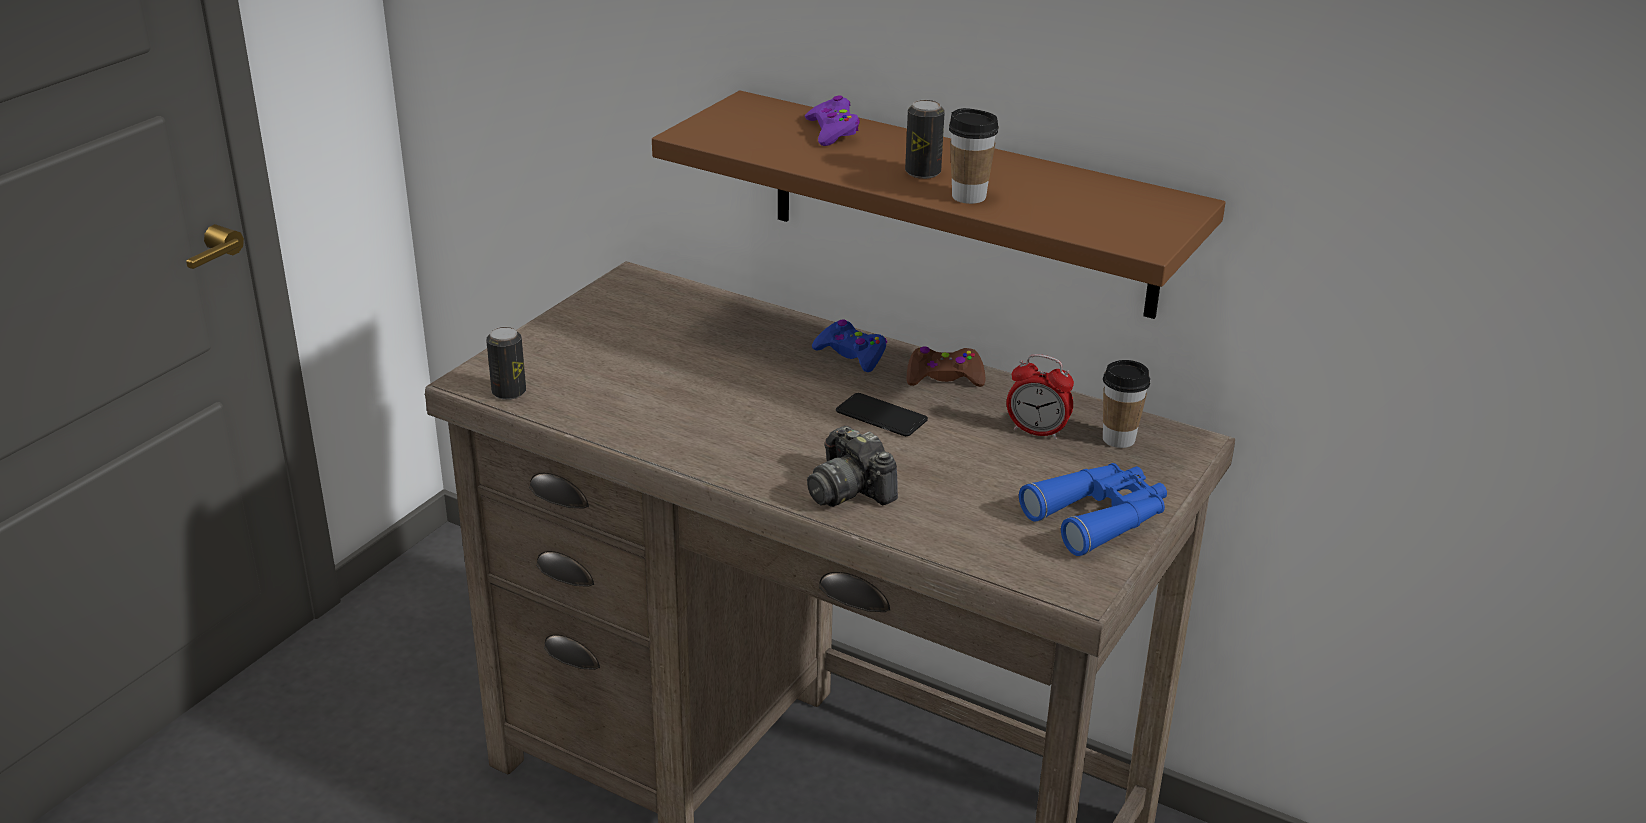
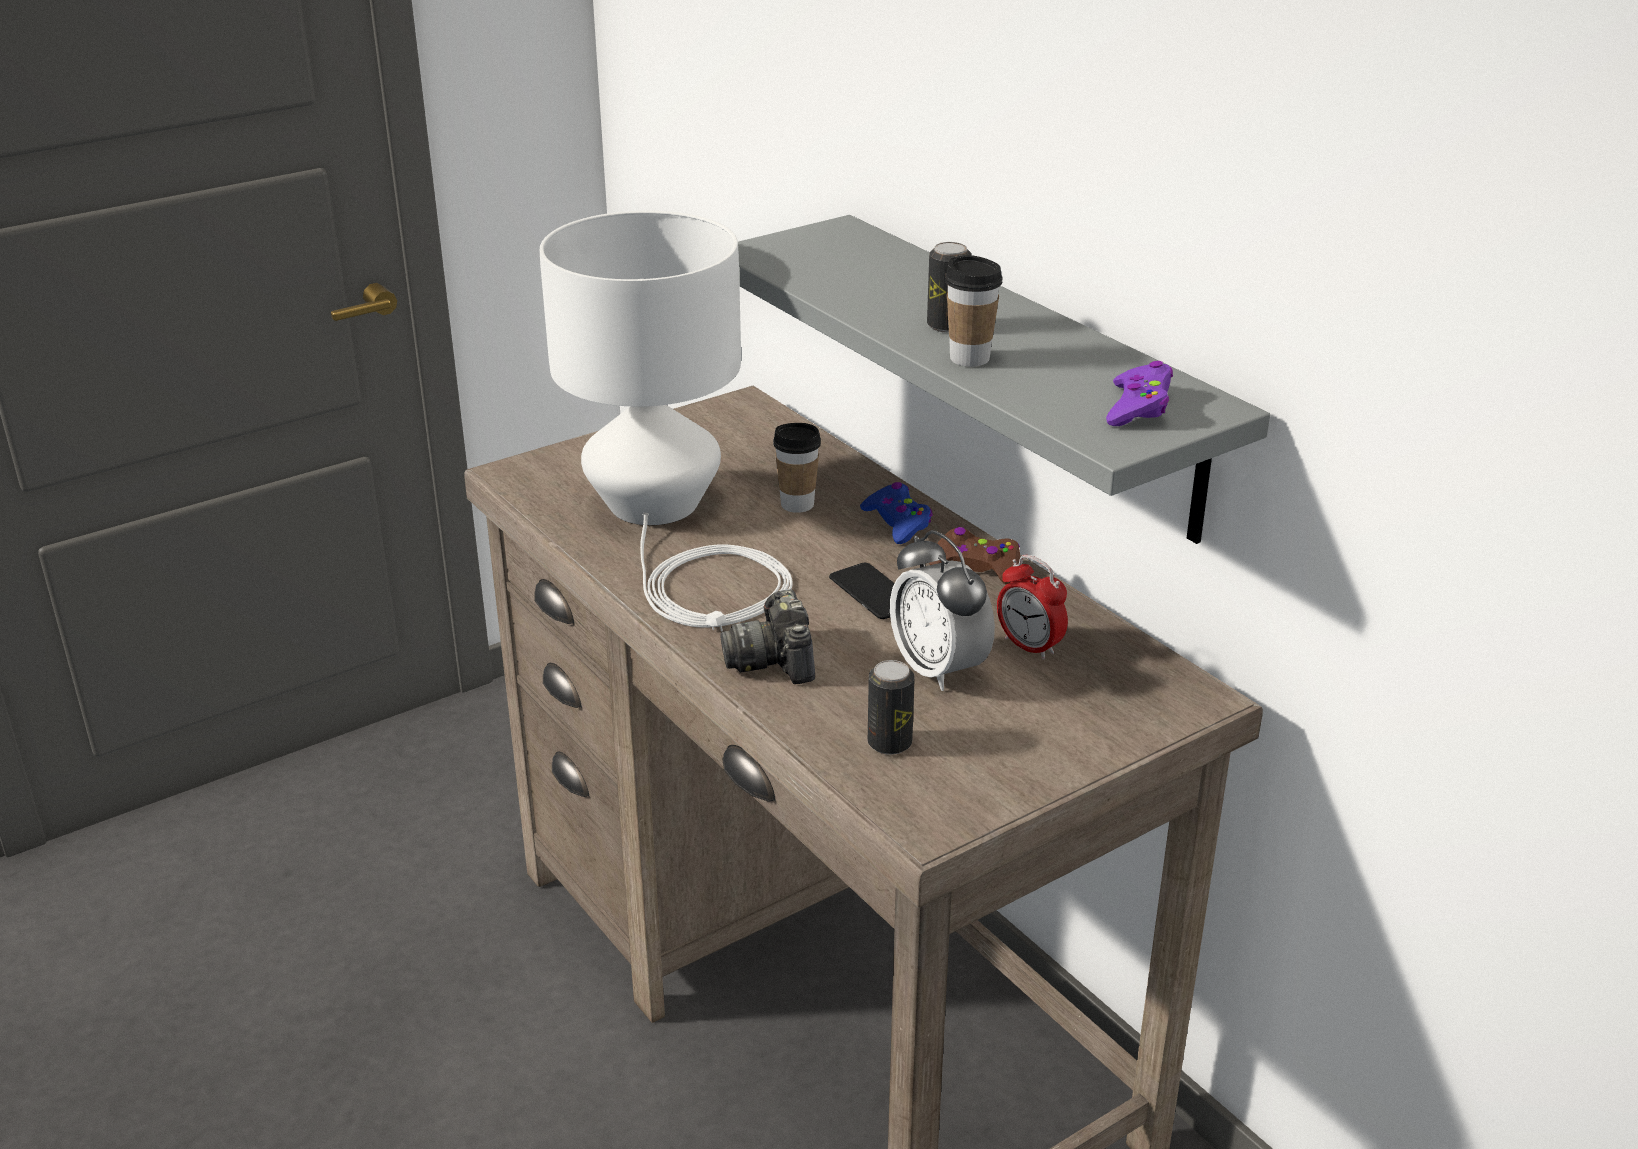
camera: 25 degrees right, 0 degrees up
(509, 392) = (532, 490): can -> can (889, 743)
(674, 404) = (676, 534): none -> white table lamp
(833, 131) = (898, 269): purple game controller -> purple game controller (1138, 407)
(961, 204) = (1028, 373): brown shelf -> grey shelf
(985, 466) = (939, 669): none -> alarm clock
(1099, 518) = (1018, 755): blue binoculars -> none
(1118, 439) = (1116, 676): cup -> cup (797, 504)

